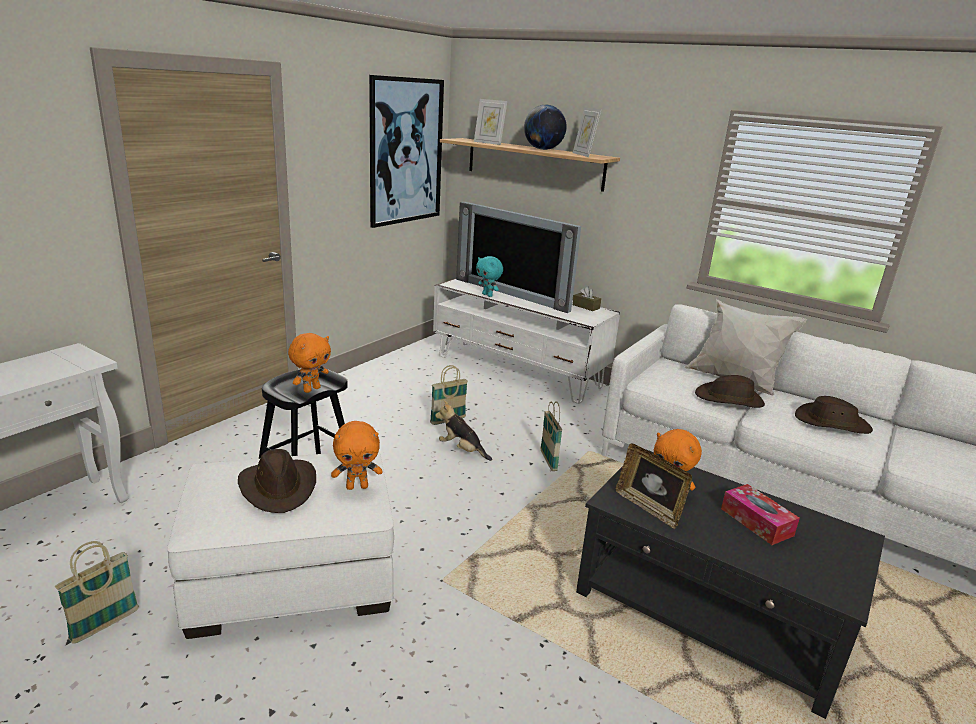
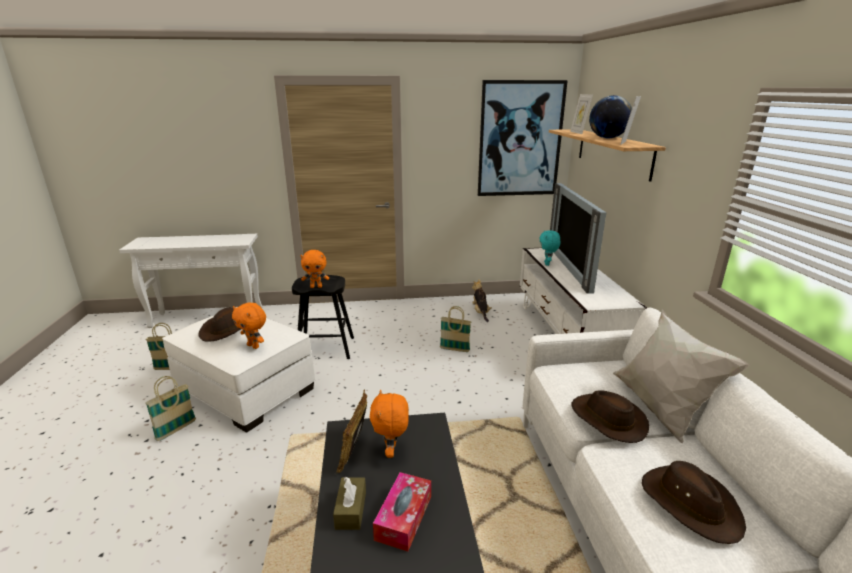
camera: 50 degrees right, 0 degrees up
(462, 450) = (430, 371): plush toy -> plush toy (480, 312)
(548, 461) = (474, 407): basket -> basket (176, 430)
(586, 306) = (619, 293): brown tissue box -> brown tissue box (351, 510)

